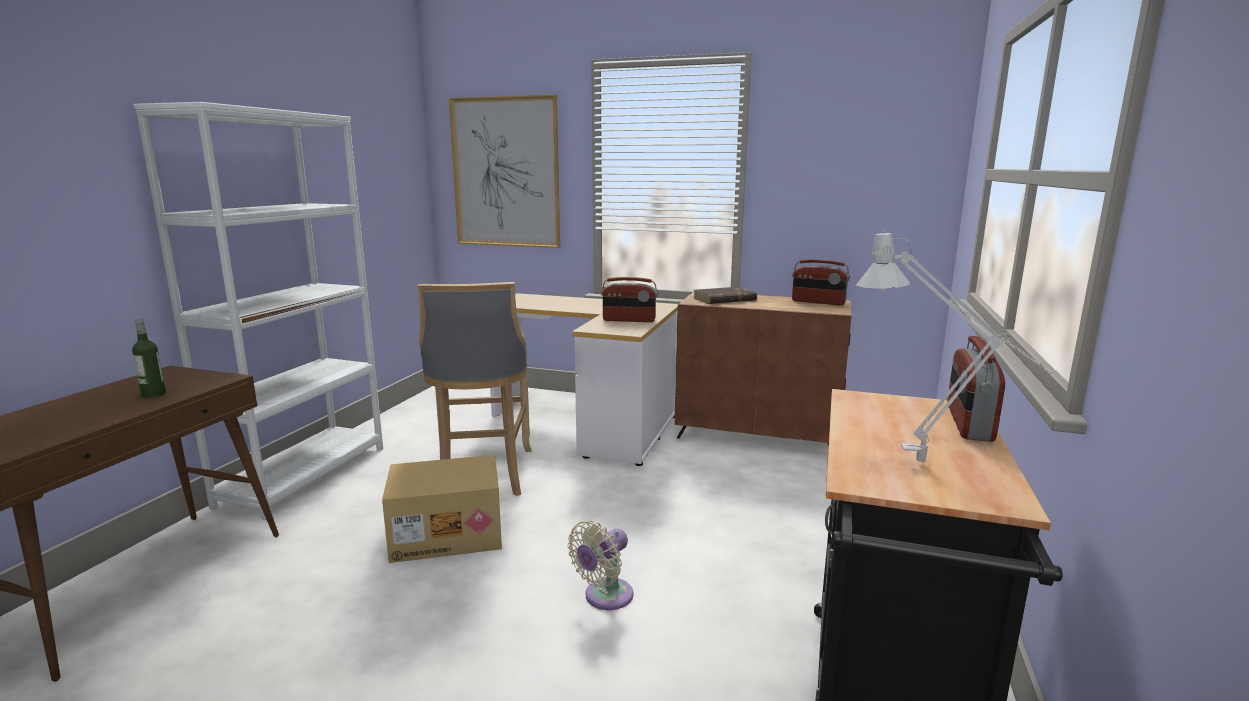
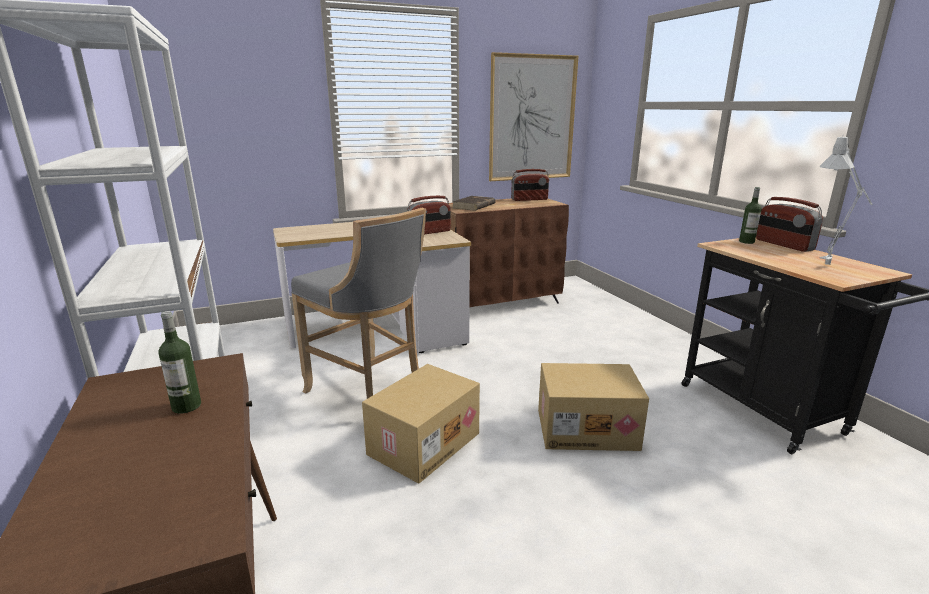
camera: 40 degrees left, 5 degrees up
(505, 173) = (233, 108): picture -> picture (532, 118)
(605, 597) = (587, 428): beige fan -> cardboard box
(918, 404) = (746, 242): none -> bottle

